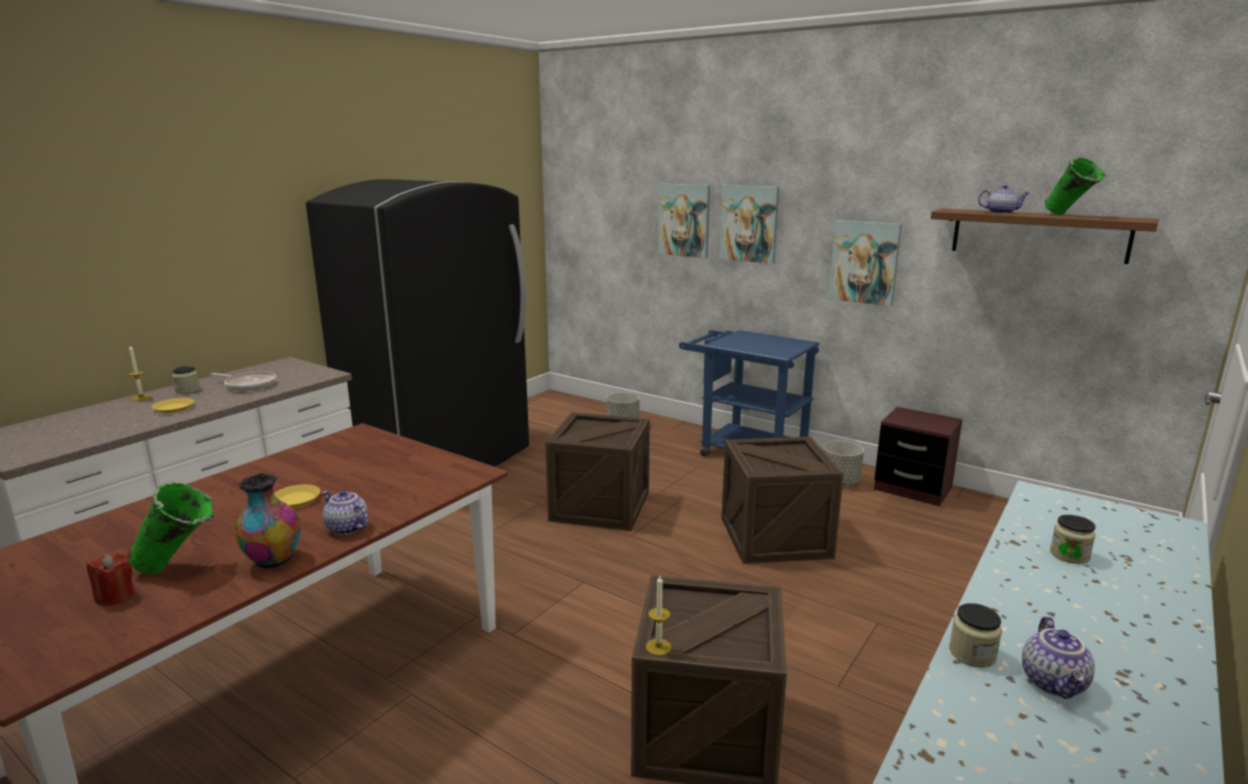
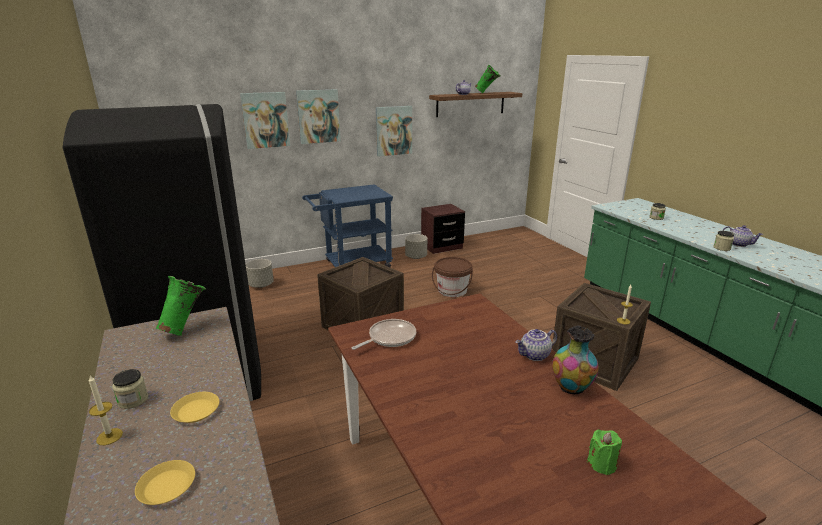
camera: 60 degrees left, 5 degrees up
(115, 596) = (602, 464): red candle -> green candle
(180, 569) = (567, 430): green vase -> green vase (186, 329)
(249, 385) = (178, 359): frying pan -> frying pan (389, 338)
(296, 500) = (471, 370): yellow plate -> yellow plate (166, 486)
(775, 537) = (452, 290): crate -> brown bucket

